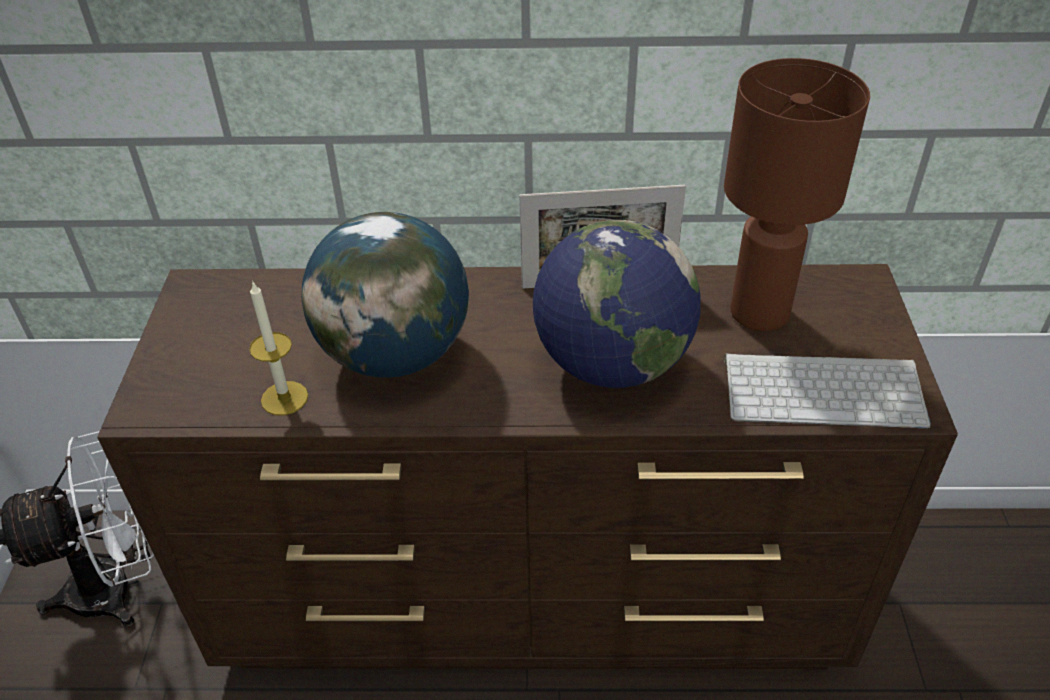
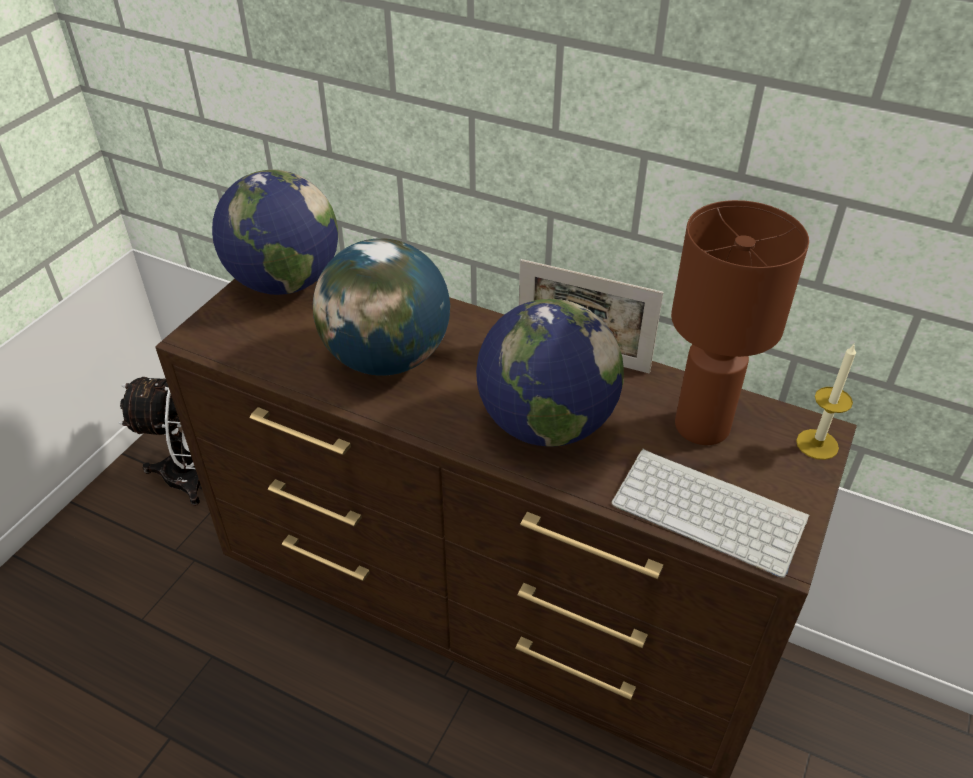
camera: 25 degrees right, 0 degrees up
(214, 310) = (285, 282): none -> globe
(284, 398) = (289, 363): candle -> candle (817, 444)

